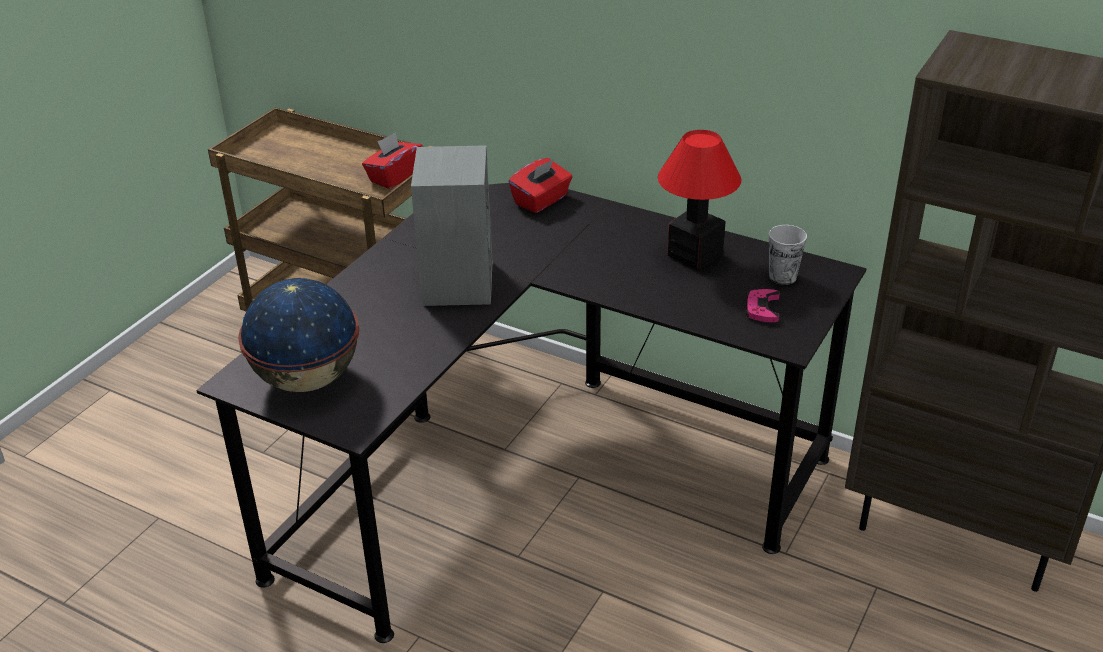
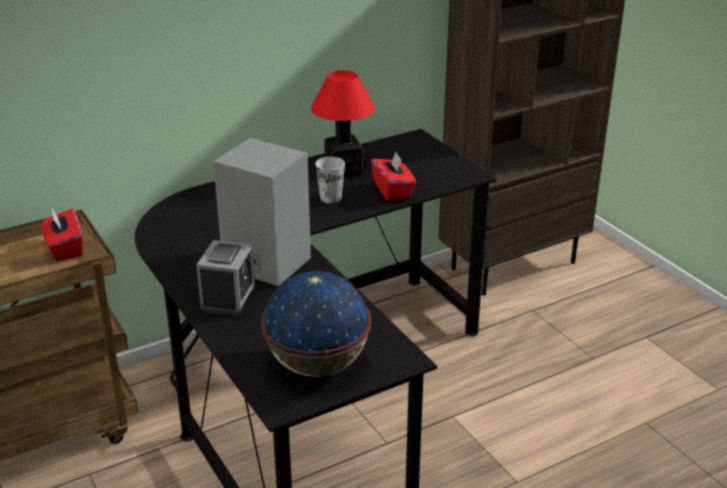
camera: 60 degrees left, 5 degrees down
(379, 287) = (228, 297): none -> alarm clock
(541, 200) = (202, 198): red tissue box -> red tissue box (393, 190)
(762, 309) = (427, 170): pink game controller -> none
(782, 277) = (401, 153): cup -> cup (330, 198)

